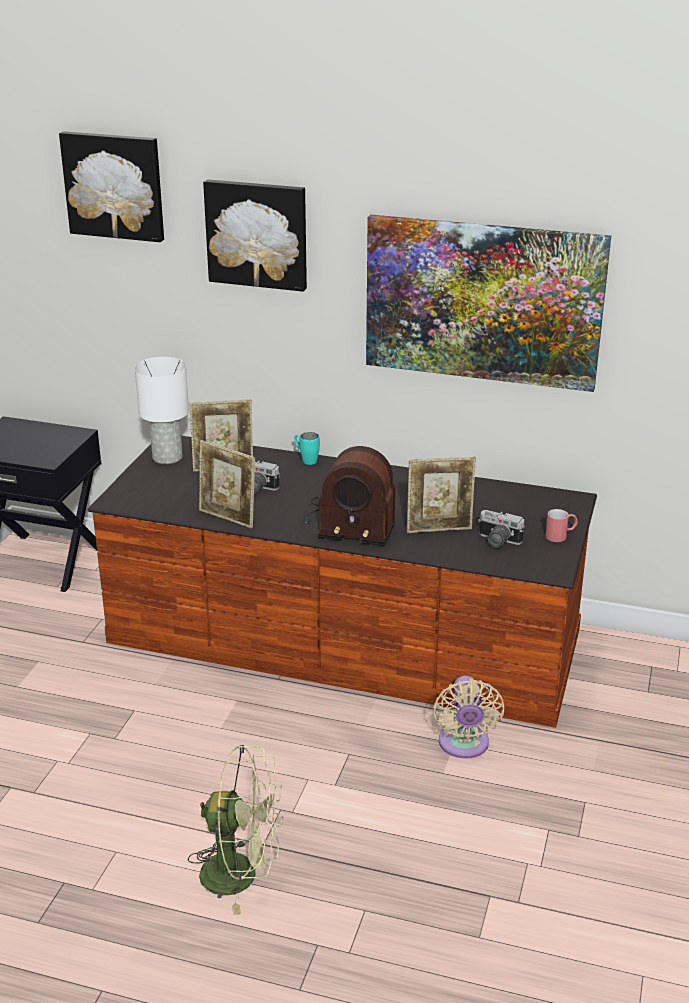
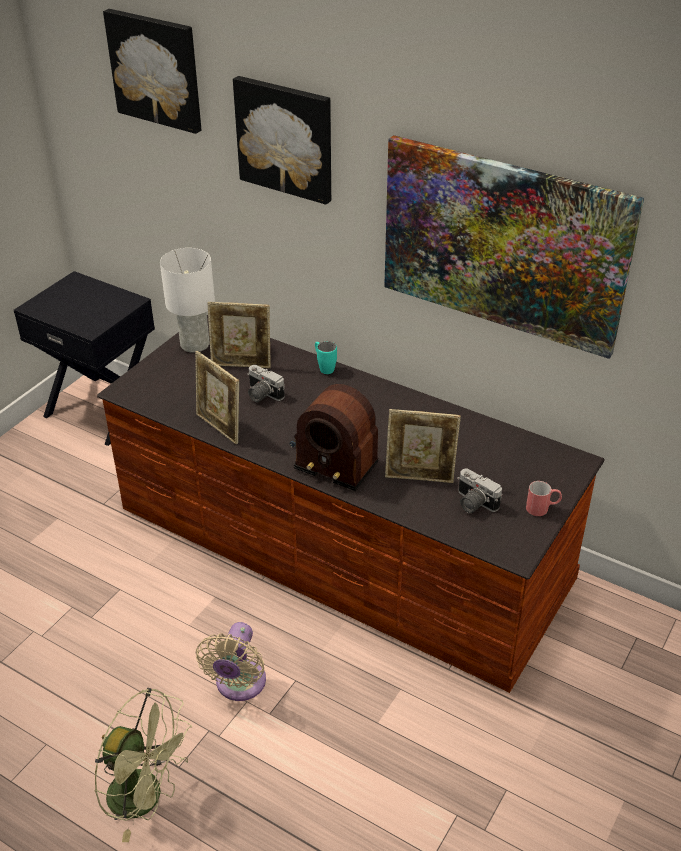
camera: 15 degrees right, 10 degrees up
(464, 745) = (409, 694): beige fan -> beige fan (239, 685)

